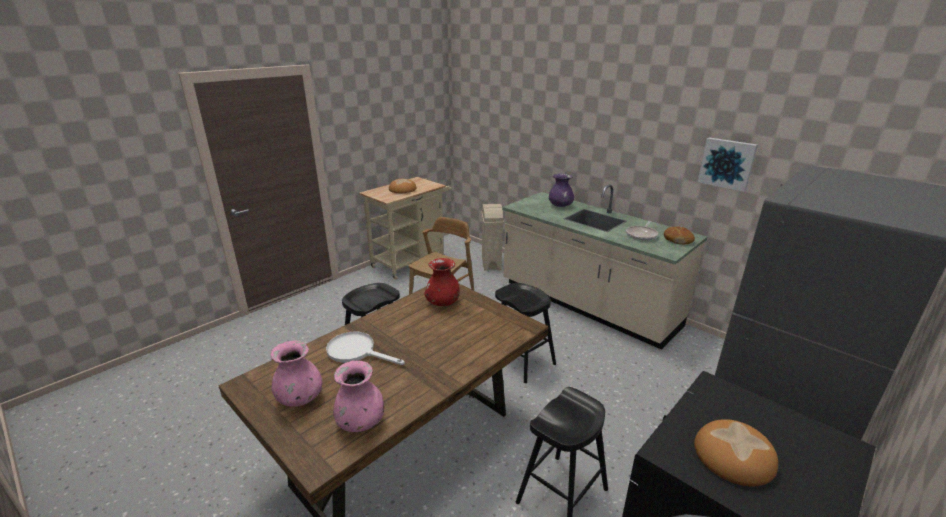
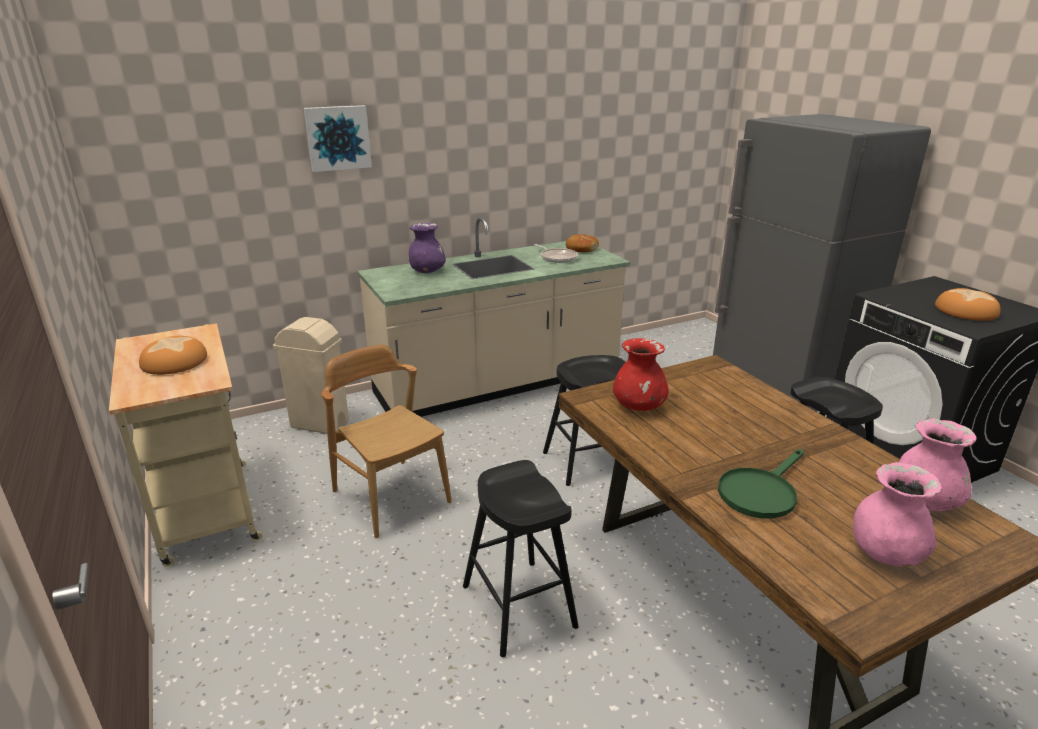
camera: 70 degrees left, 0 degrees up
(357, 351) = (760, 492): white frying pan -> green frying pan
(727, 163) = (585, 153): picture -> picture (337, 138)

